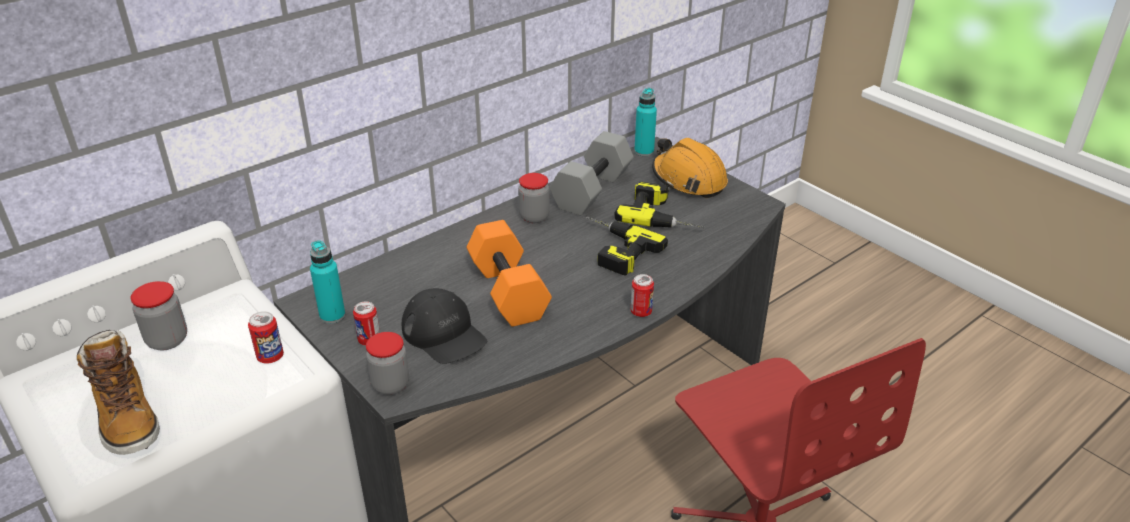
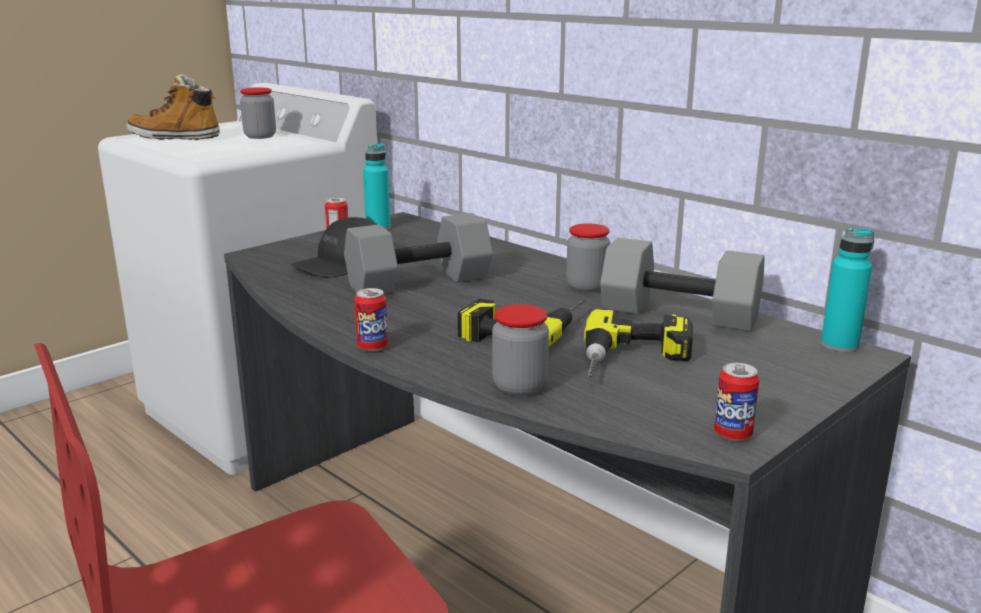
camera: 85 degrees right, 15 degrees down
(127, 418) = (175, 138): boot -> boot turned 45 degrees clockwise
(270, 357) = (224, 153): can -> can (732, 434)
(390, 385) = (269, 251): jar -> jar (519, 386)
(510, 291) = (418, 283): orange dumbbell -> grey dumbbell
(688, 179) = (770, 379): orange hard hat -> none

